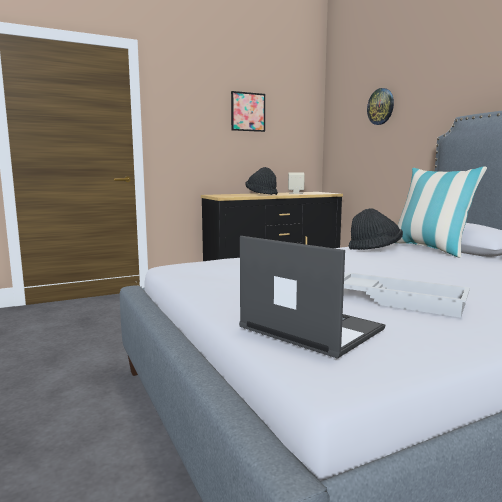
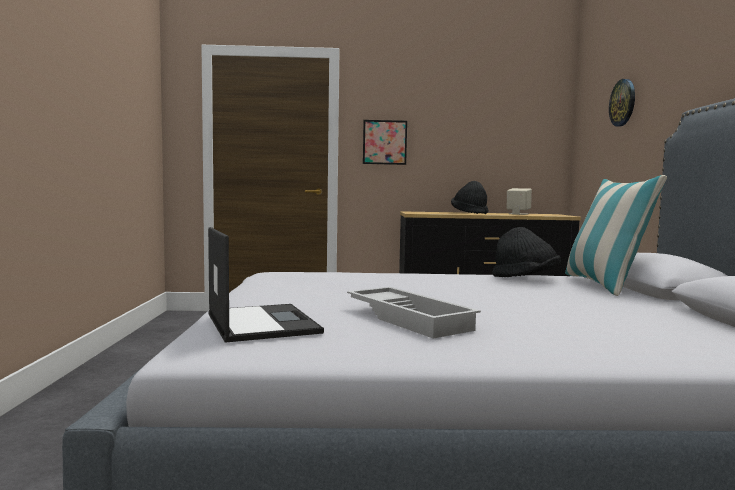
camera: 25 degrees right, 5 degrees down
(248, 112) = (464, 117): picture -> picture (384, 142)

